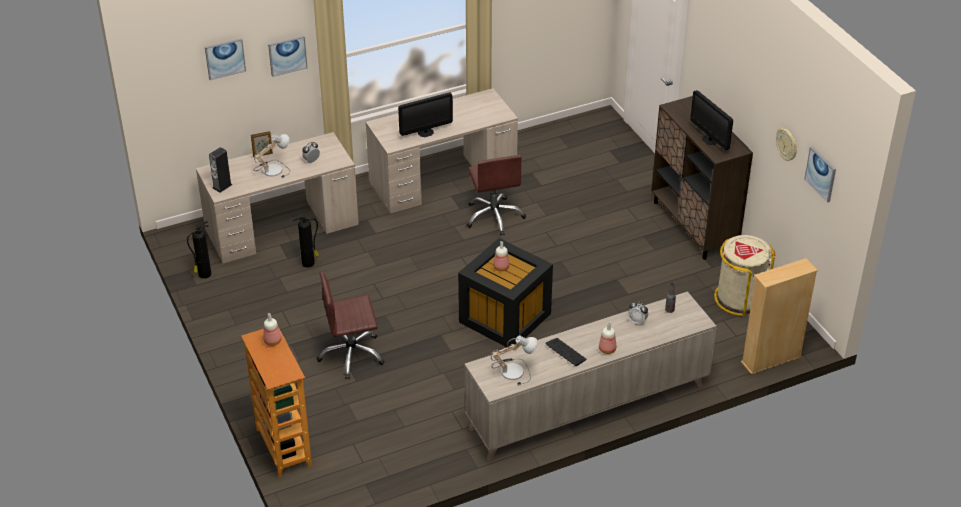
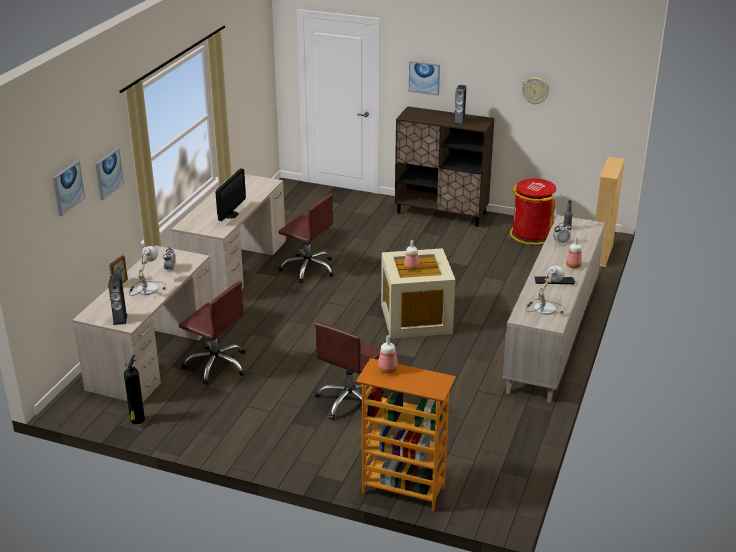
camera: 45 degrees left, 10 degrees down
(309, 263) = (216, 365): fire extinguisher -> brown office chair
(505, 319) = (417, 319): black storage box -> beige storage box
(710, 139) = (459, 122): monitor -> speaker
(739, 298) = (531, 234): beige trash can -> red trash can
(821, 174) = (583, 93): picture -> picture (424, 77)

